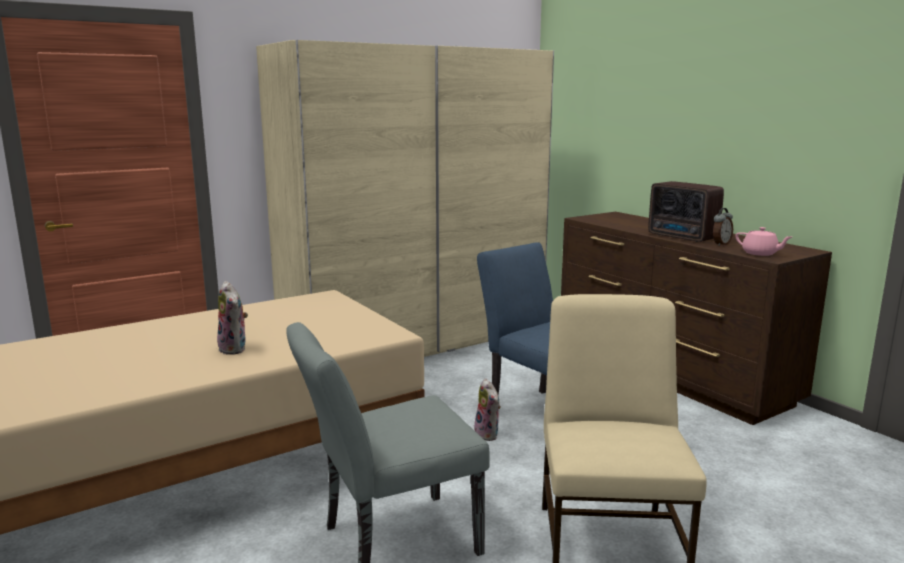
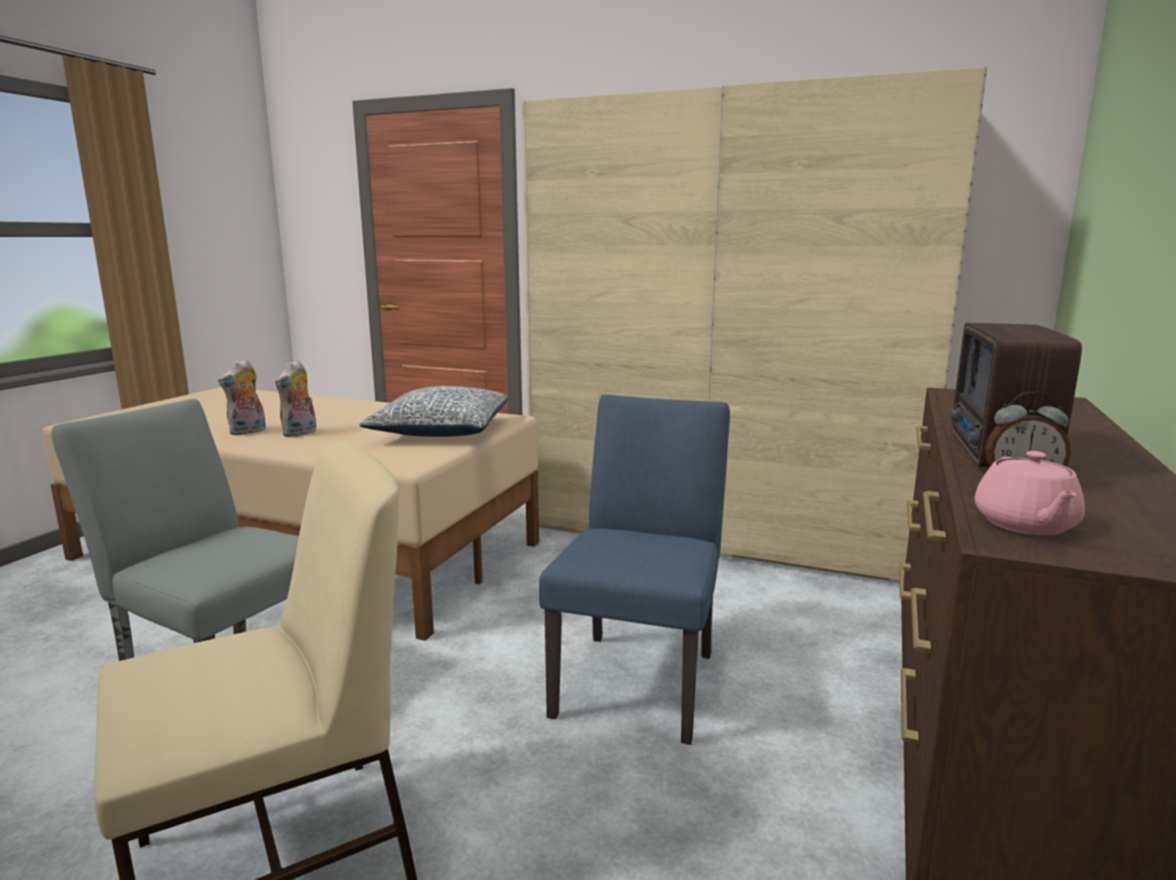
camera: 55 degrees right, 0 degrees up
(324, 314) = (441, 431): none -> pillow
(488, 434) = (527, 659): plush toy -> plush toy (248, 432)

